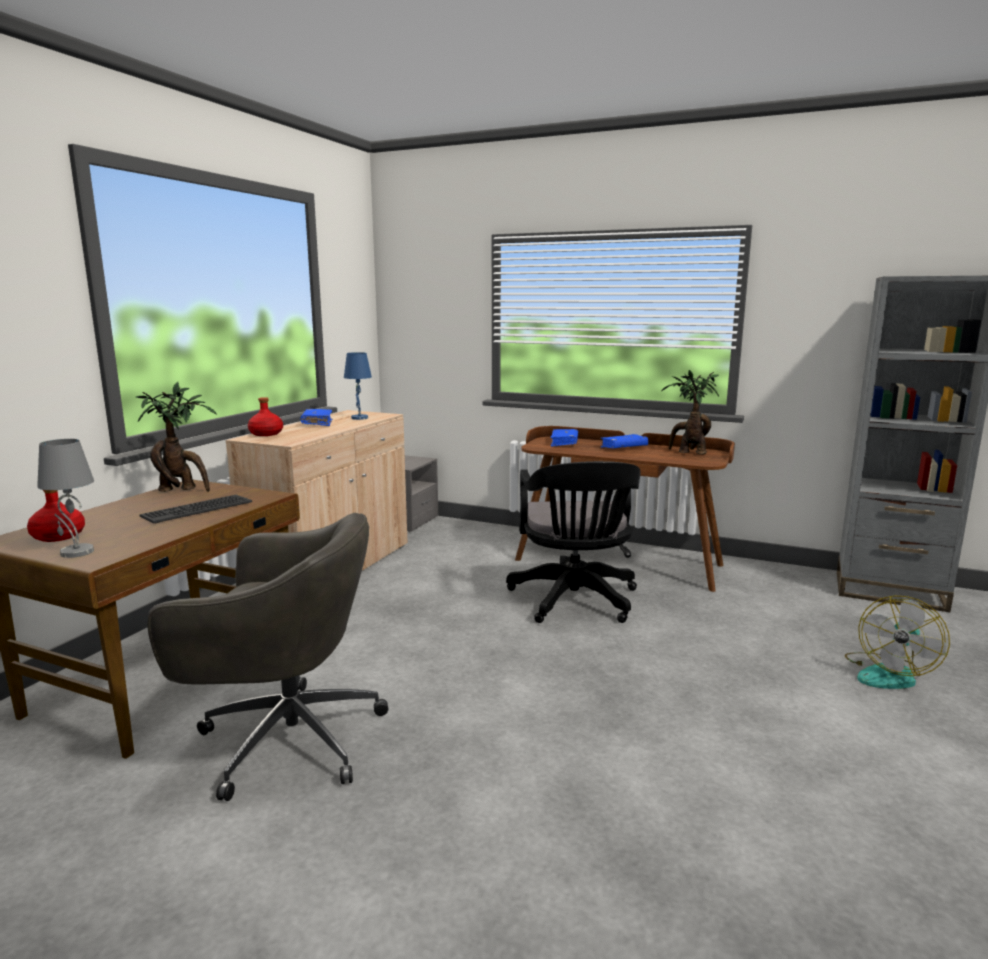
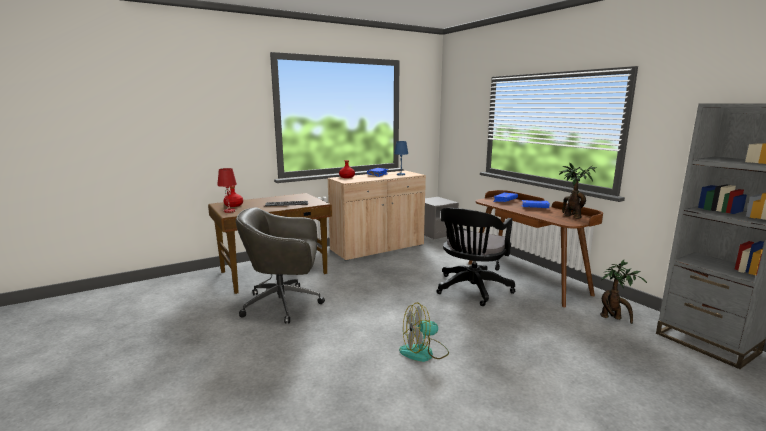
camera: 35 degrees right, 0 degrees up
(76, 552) = (229, 211): grey table lamp -> red table lamp
(182, 490) = (295, 196): potted plant -> potted plant (613, 318)
(286, 738) = (284, 304): grey office chair -> grey office chair turned 135 degrees clockwise
(889, 673) = (615, 381): fan -> fan (424, 352)

